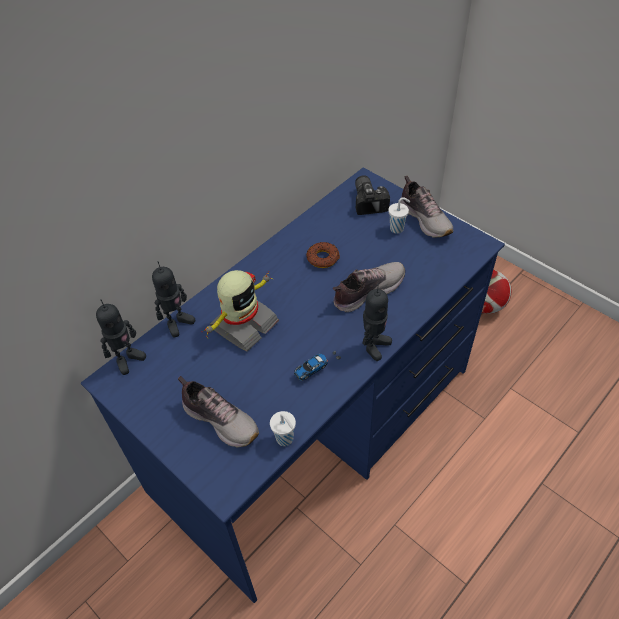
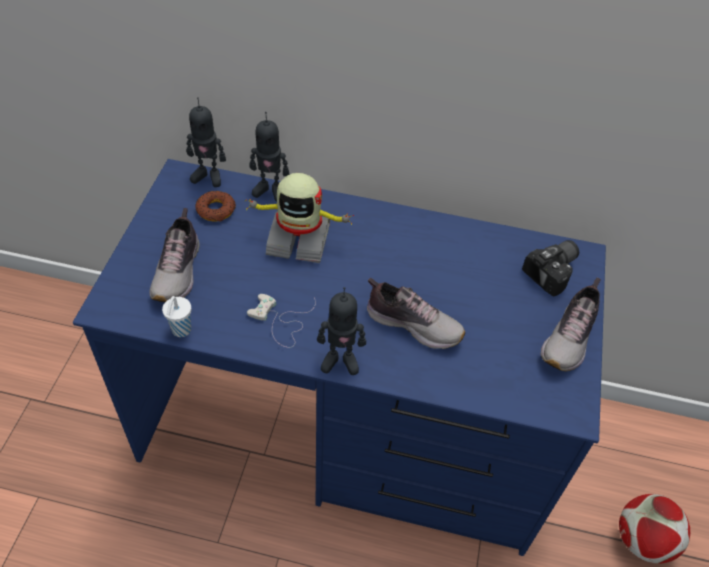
camera: 55 degrees right, 0 degrees up
(317, 368) = (281, 321): toy car -> white game controller
(323, 258) = (432, 265): donut -> donut (216, 210)
(397, 228) = (531, 316): white cup -> none

